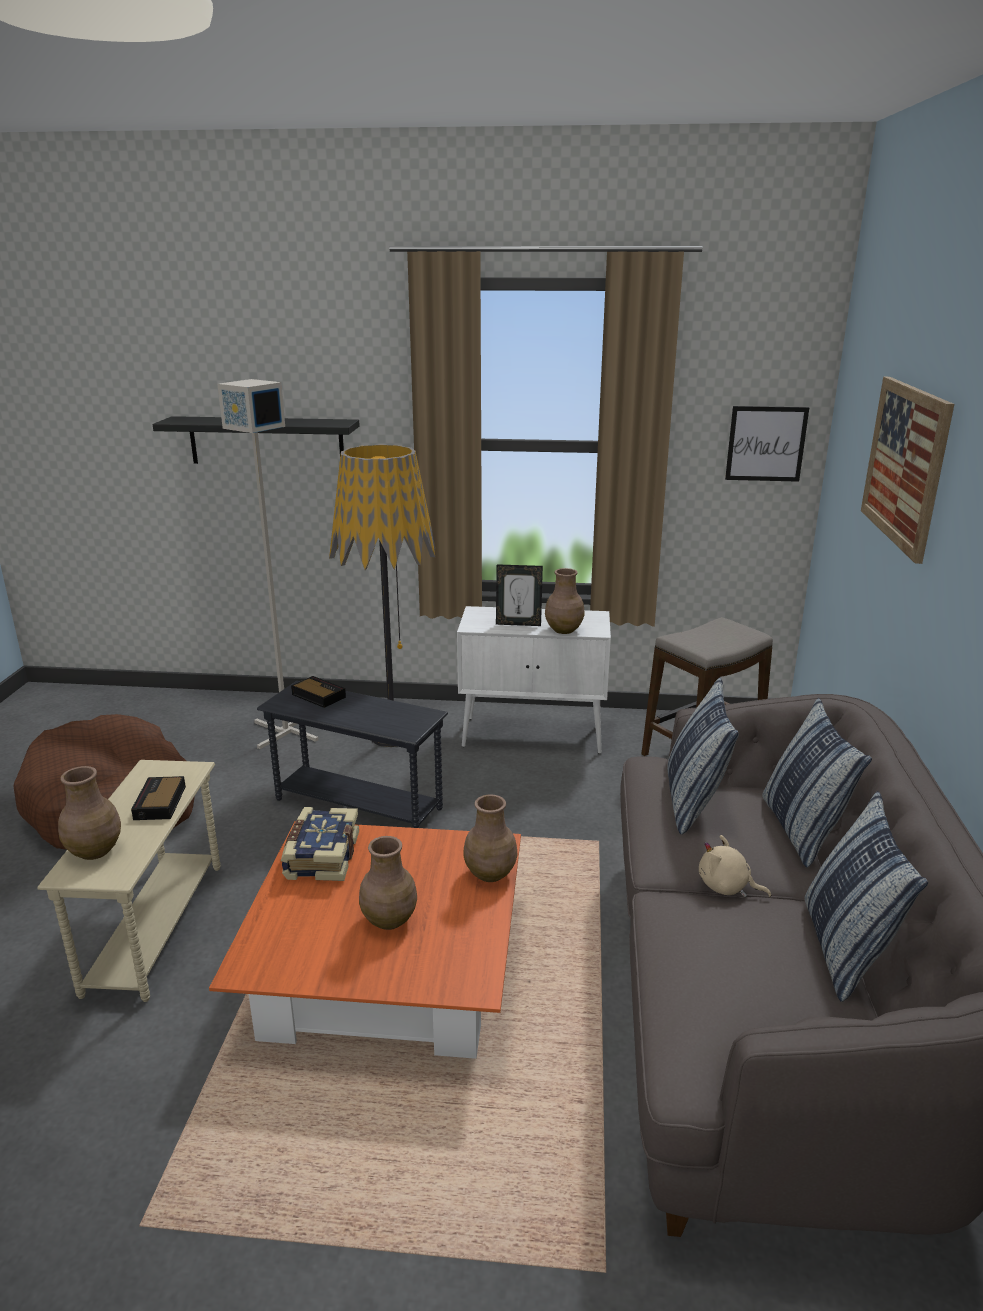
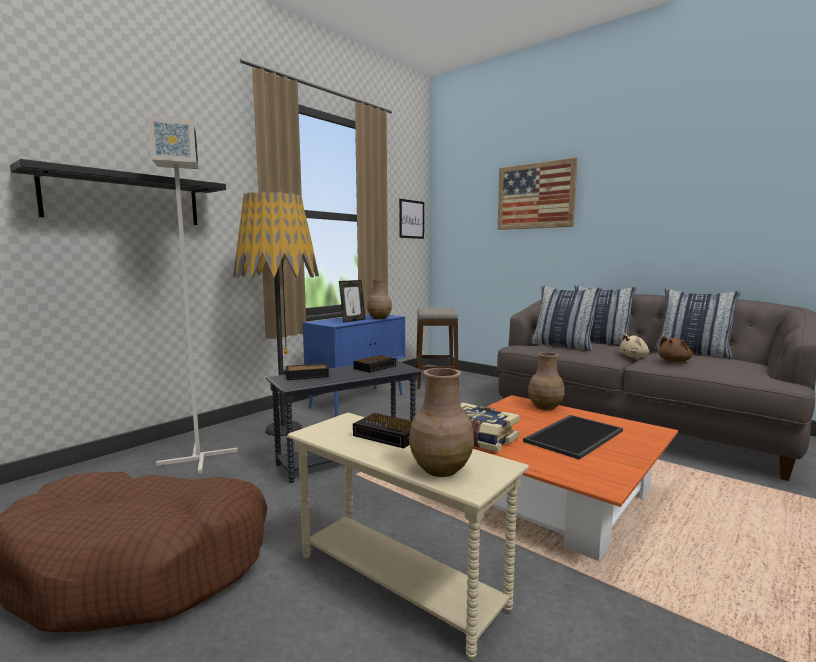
camera: 55 degrees left, 15 degrees down
(390, 919) = (573, 435): brown vase -> tray
(394, 714) = (375, 367): none -> alarm clock
(534, 735) = (358, 401): white cabinet -> blue cabinet
(697, 930) = (674, 361): none -> brown plush toy

